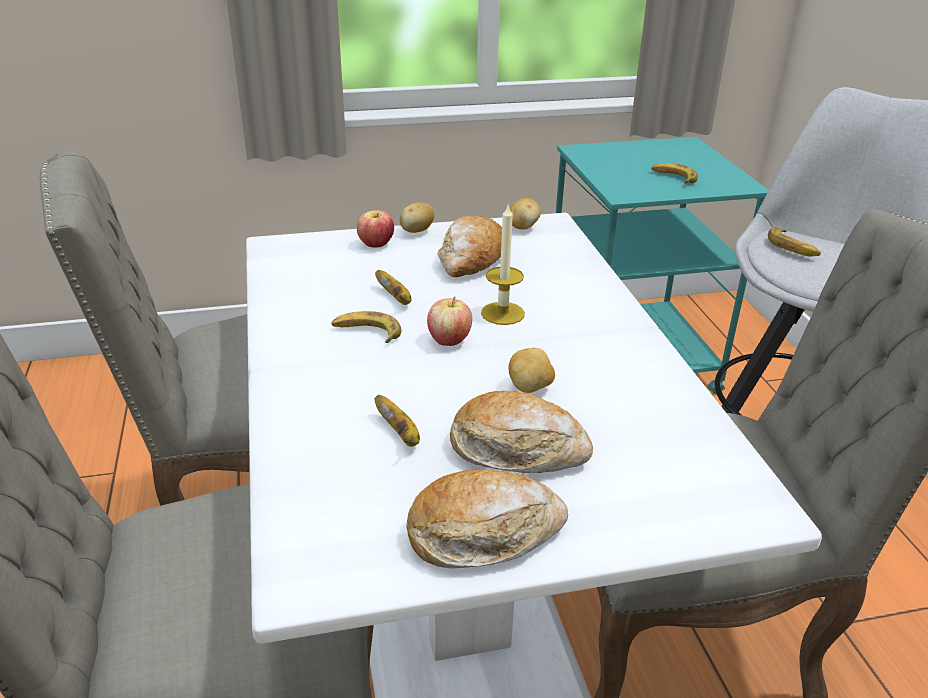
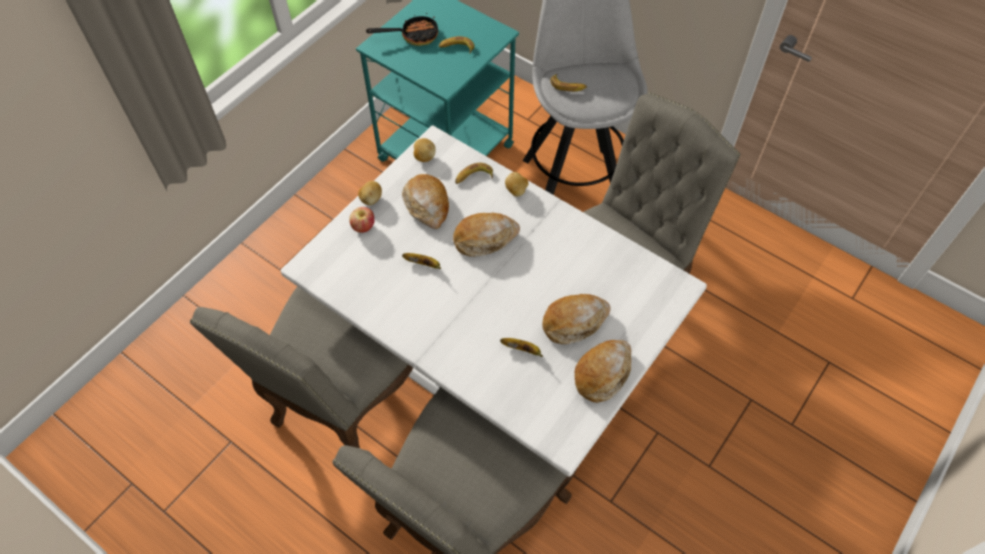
camera: 40 degrees left, 25 degrees up
(366, 333) = (438, 299): banana -> banana (473, 177)
(449, 340) = (481, 276): apple -> none
(502, 313) = (485, 238): candle -> bread
(530, 387) = (545, 282): potato -> potato (516, 191)
(633, 156) = (413, 35): none -> frying pan

